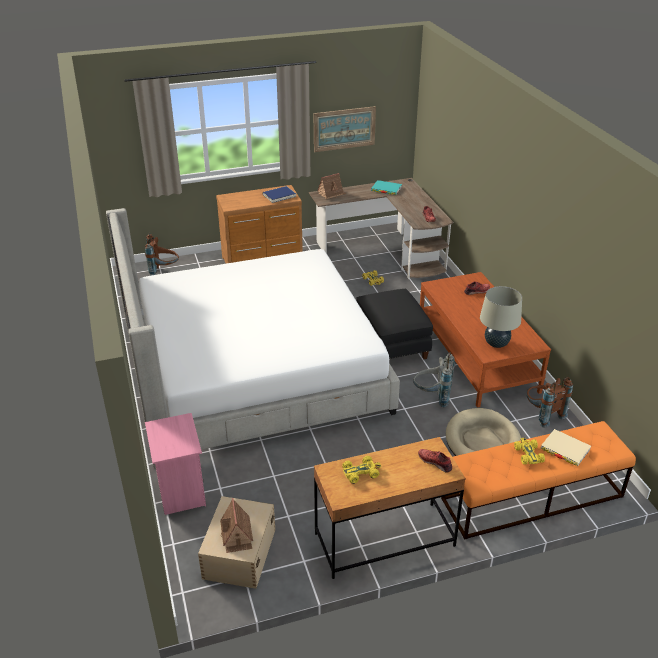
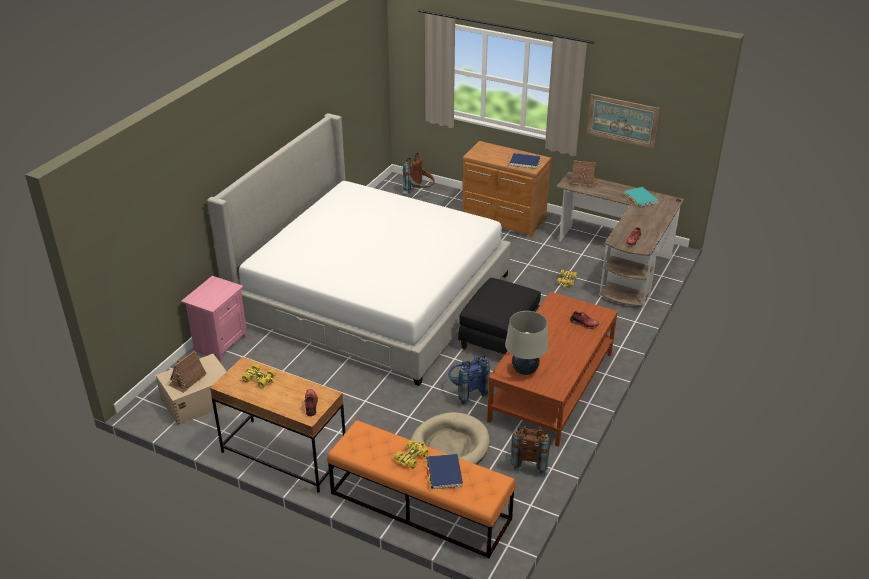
camera: 45 degrees right, 0 degrees up
(432, 396) = (466, 392): grey backpack -> blue backpack
(565, 449) = (444, 473): beige book -> blue book

